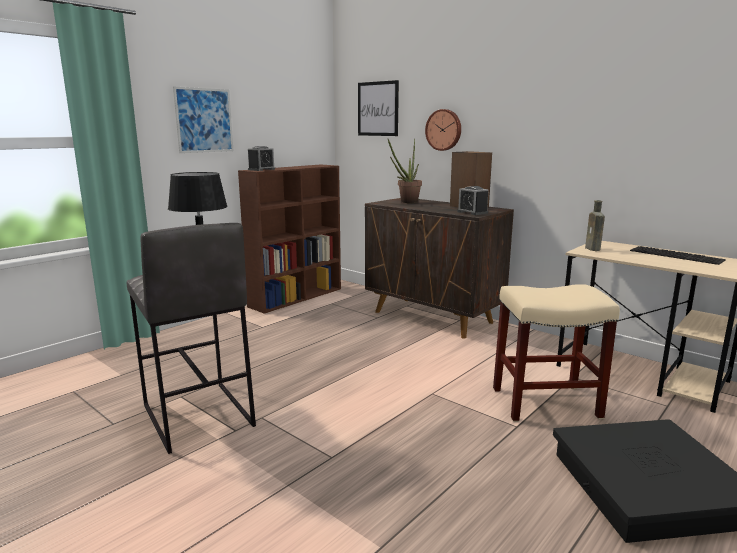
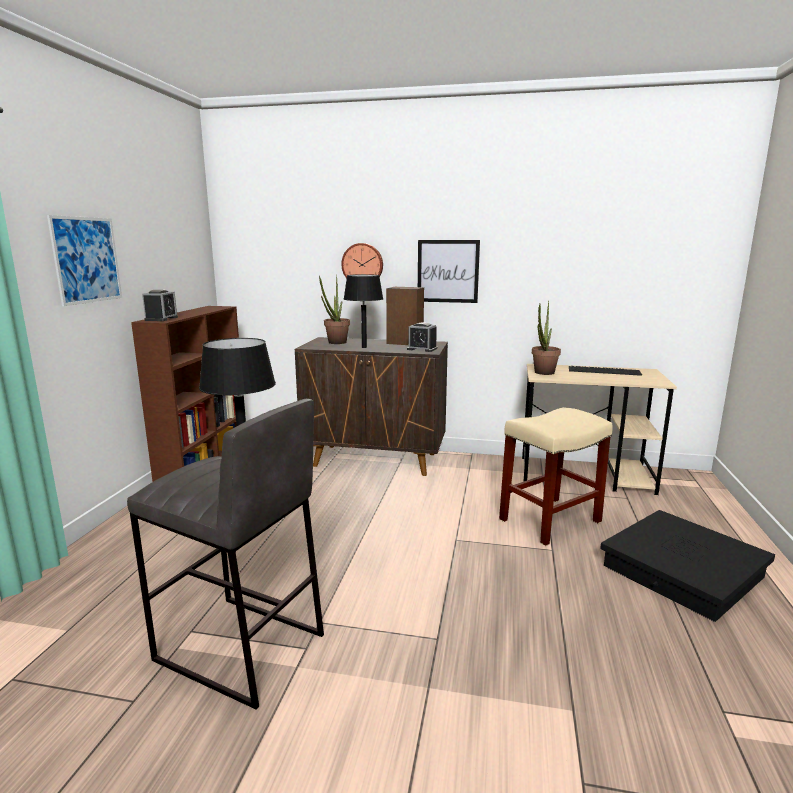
camera: 30 degrees left, 0 degrees up
(378, 109) = (276, 241): picture -> picture (448, 271)
(423, 207) = (364, 347): none -> black table lamp
(593, 249) = (543, 373): brown bottle -> potted plant

